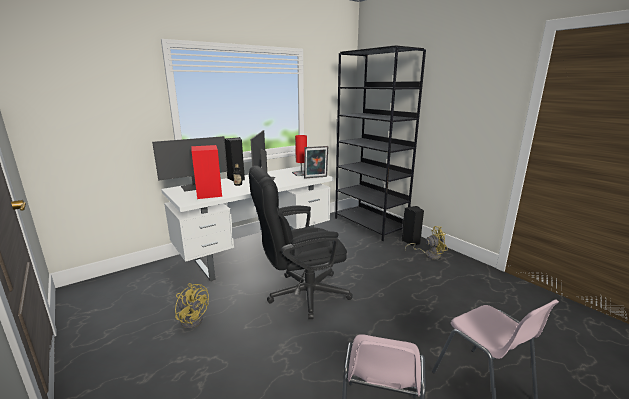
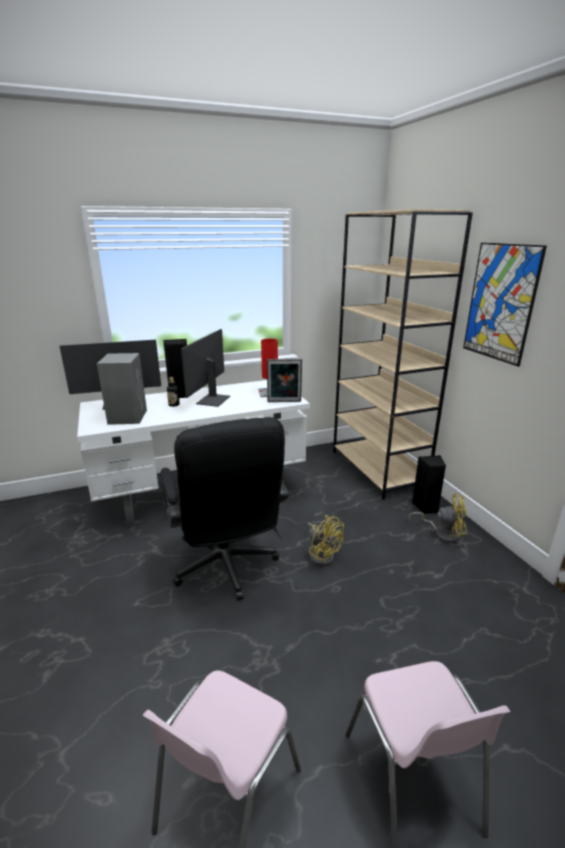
camera: 15 degrees right, 5 degrees up
(193, 319) = (83, 578): yellow fan -> yellow fan (322, 554)
(209, 193) = (128, 416): red speaker -> grey speaker
(300, 295) = (227, 568): black office chair -> black office chair turned 105 degrees counterclockwise
(370, 224) = (378, 469): black bookcase -> beige bookcase
(450, 102) = (500, 303): none -> picture

